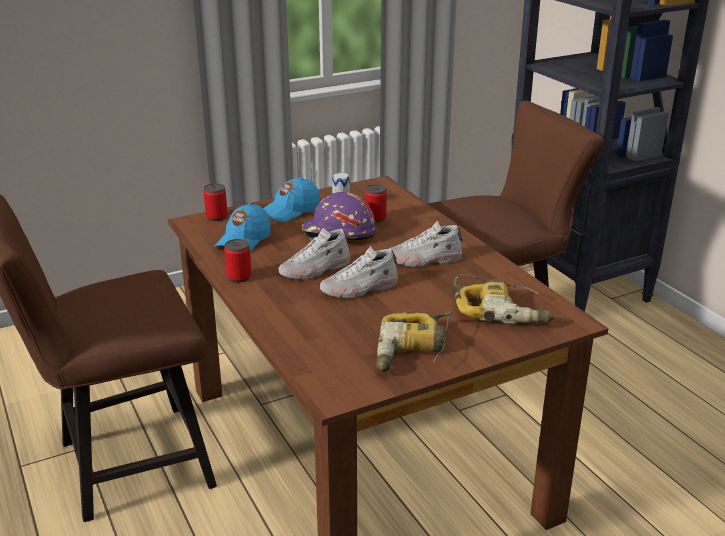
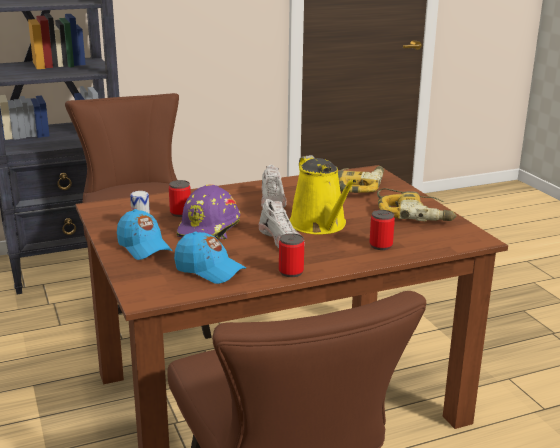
camera: 85 degrees left, 5 degrees down
(216, 217) = (137, 285): can -> can (380, 245)
(359, 289) = (320, 225): white shoe -> yellow watering can

